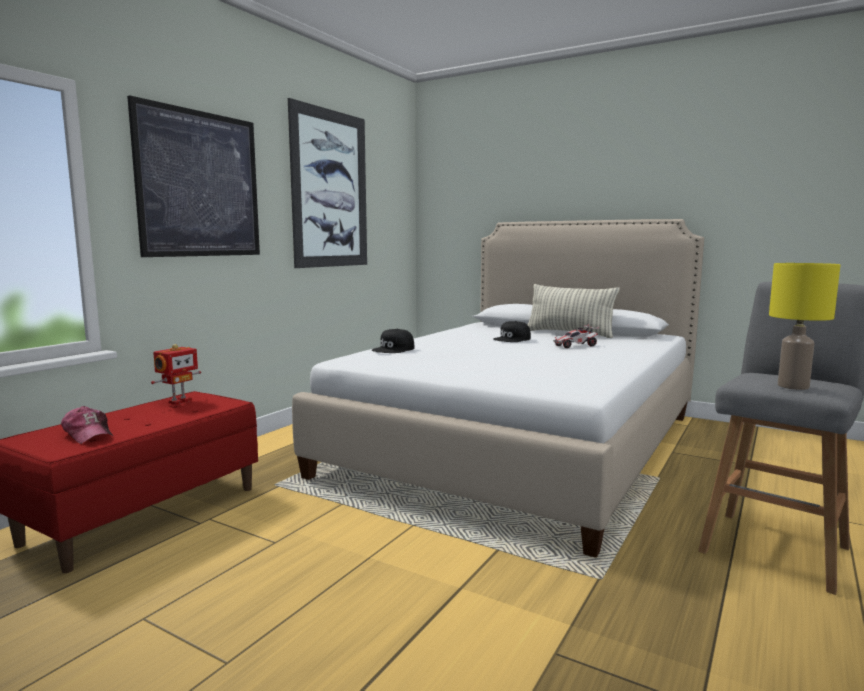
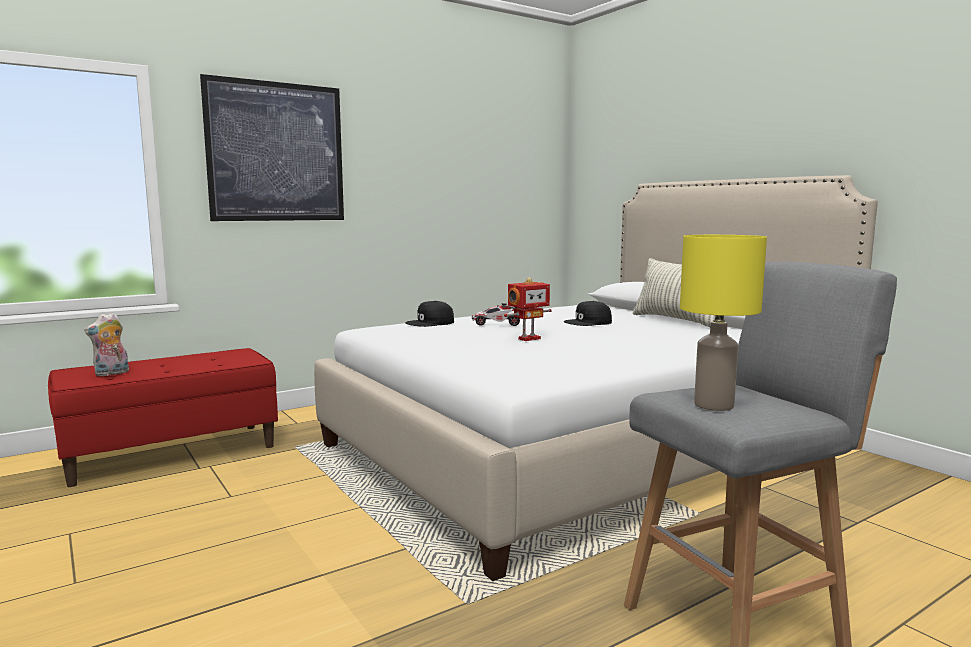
camera: 25 degrees right, 0 degrees up
(89, 434) = (111, 373): cap -> plush toy
(179, 401) = (220, 355): toy robot -> toy robot (528, 338)
(330, 189) = (440, 151): picture -> none
(575, 346) = (646, 335): toy car -> toy car (498, 324)

